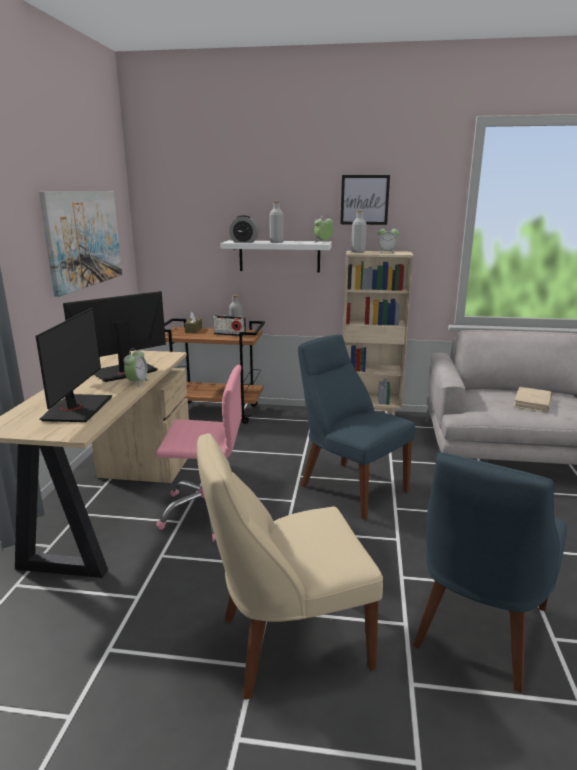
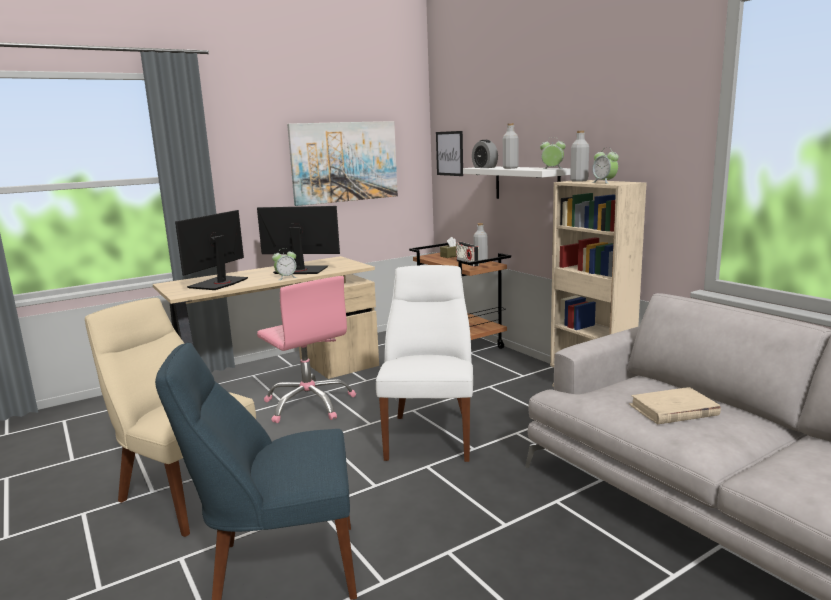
camera: 50 degrees right, 5 degrees down
(77, 408) = (219, 283): monitor -> monitor turned 150 degrees clockwise
(349, 487) = (430, 434): blue chair -> white chair
(364, 200) = (601, 117): picture -> picture (449, 153)

